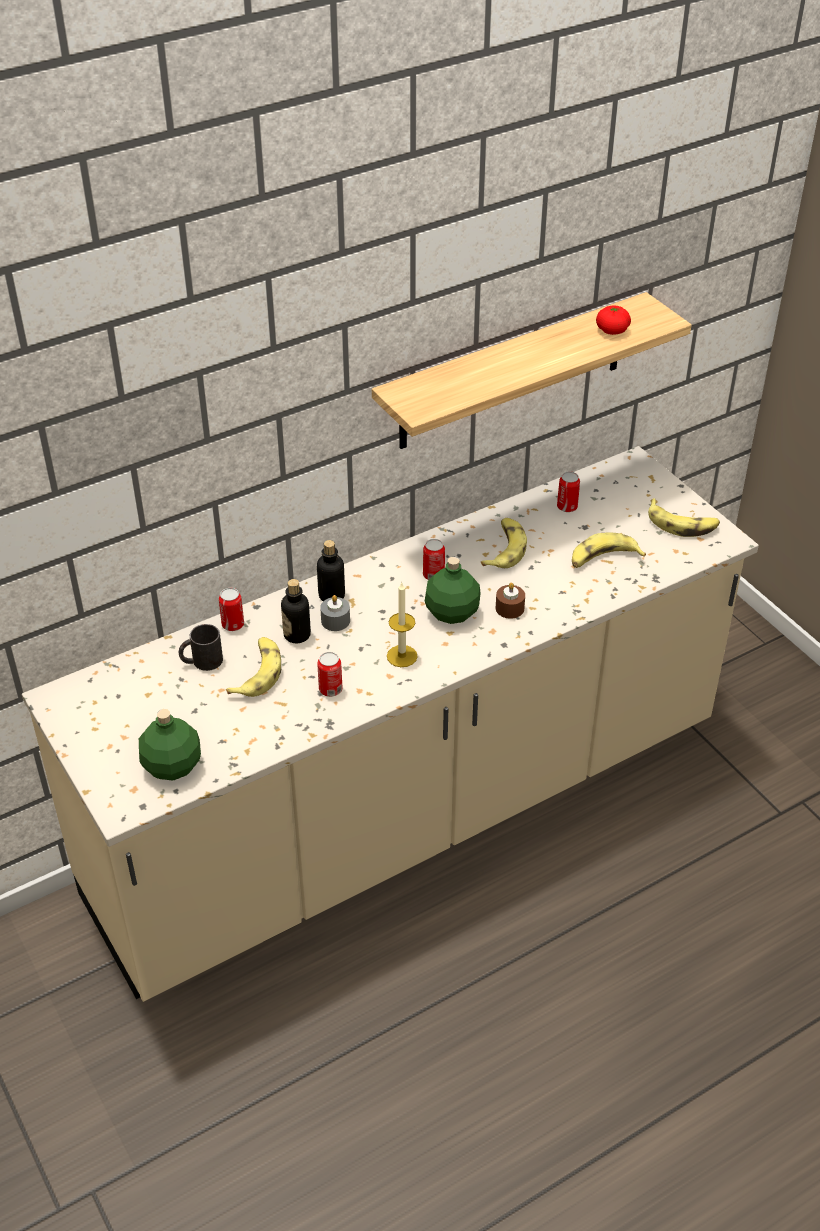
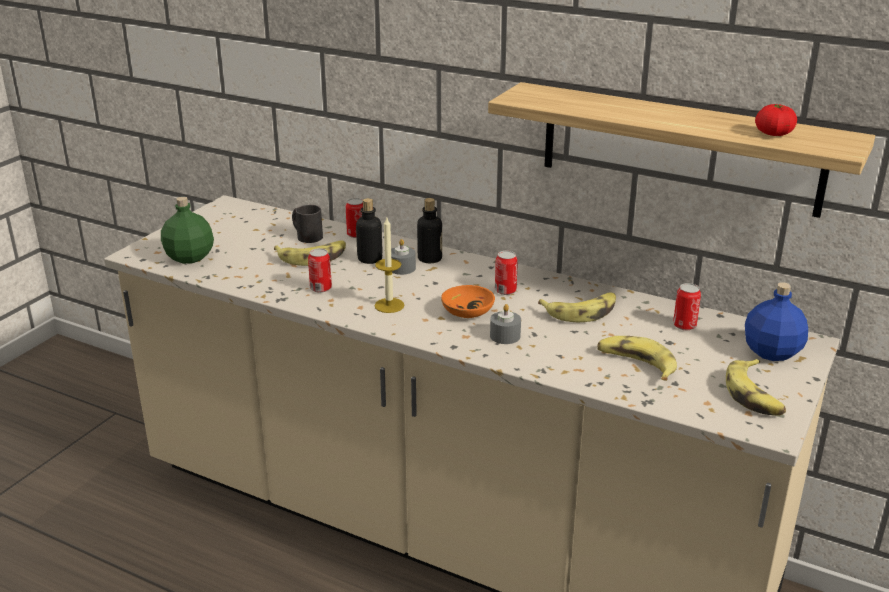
camera: 60 degrees right, 15 degrees down
(451, 613) = (467, 311): green bottle -> orange bowl
(509, 608) = (505, 336): brown candle -> grey candle
(633, 486) = (771, 351): none -> blue bottle

